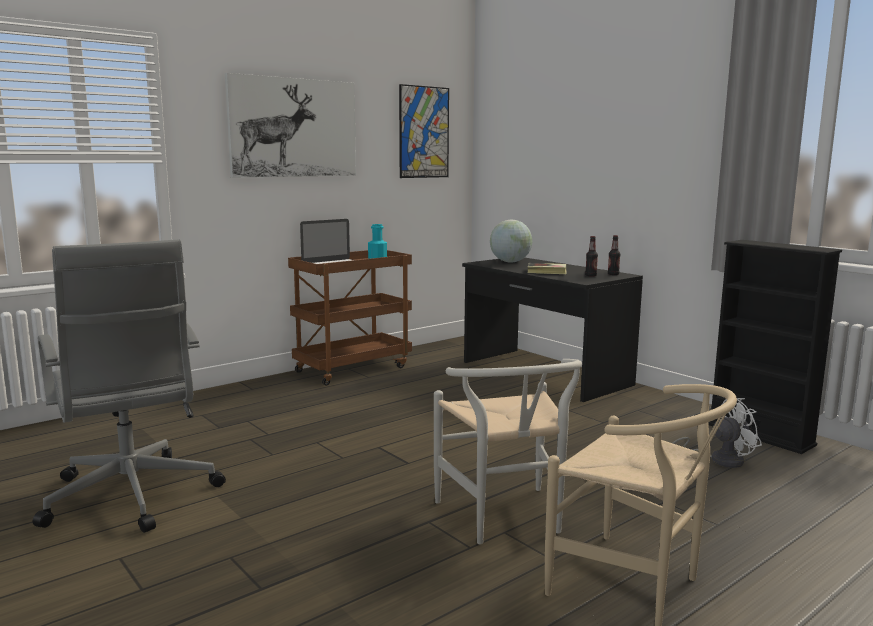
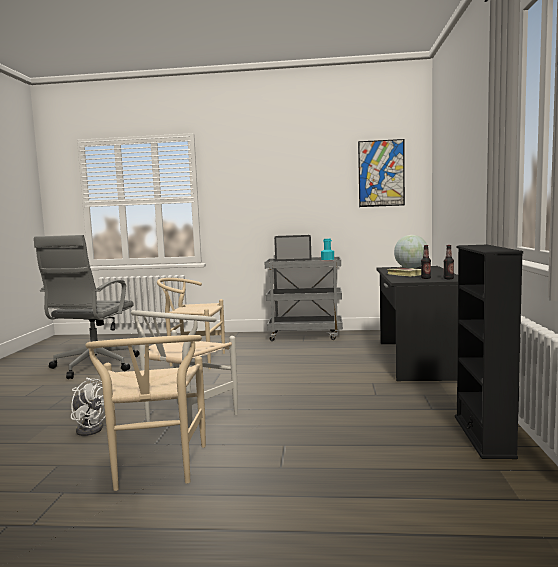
camera: 45 degrees right, 5 degrees down
(288, 439) = (193, 360): none -> beige chair
(293, 128) = (275, 178): picture -> none
(353, 369) = (306, 335): brown cart -> grey cart
(719, 460) = (395, 438): white fan -> white fan (90, 428)

